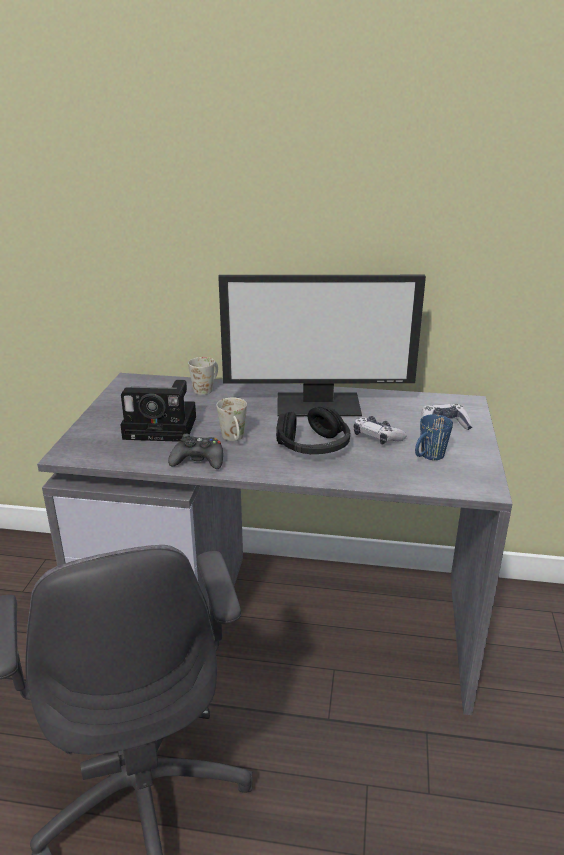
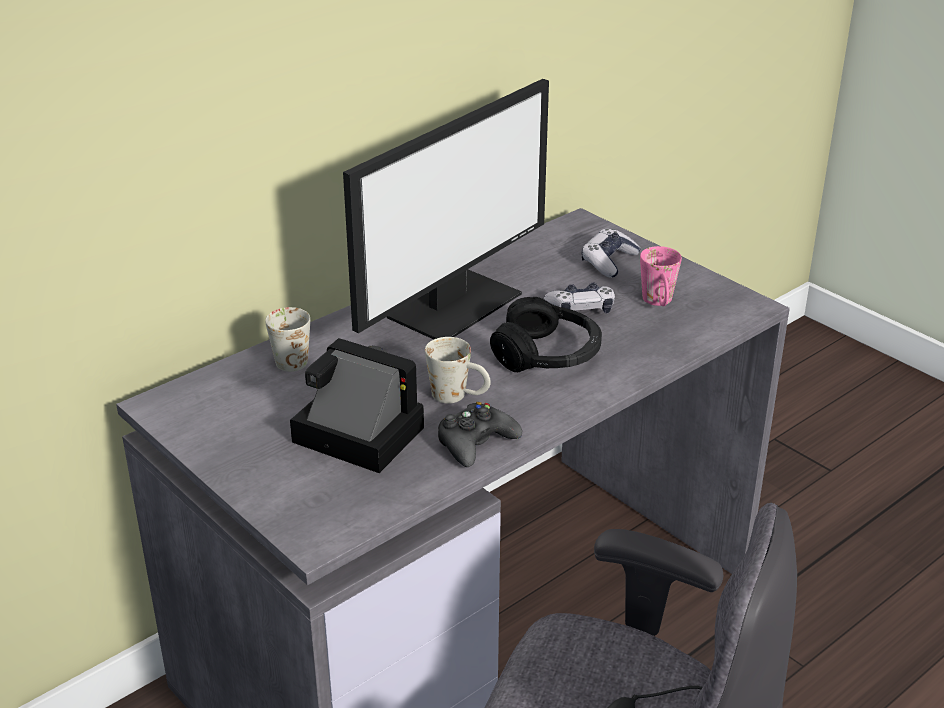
camera: 50 degrees left, 5 degrees up
(164, 427) = (353, 434): camera -> camera turned 105 degrees counterclockwise
(428, 457) = (659, 303): blue mug -> pink mug

